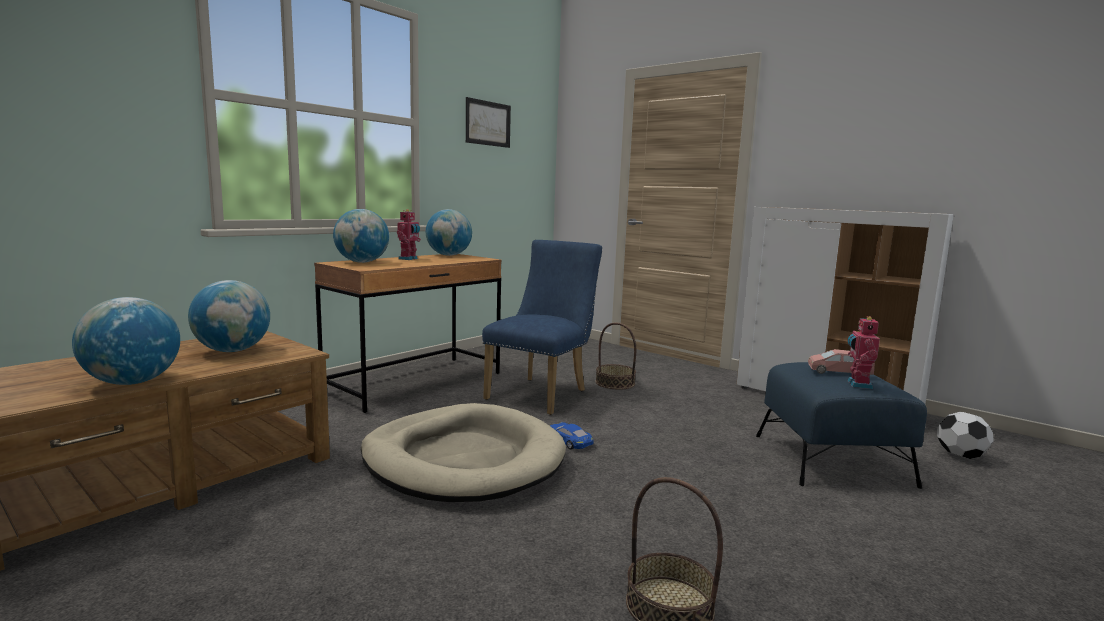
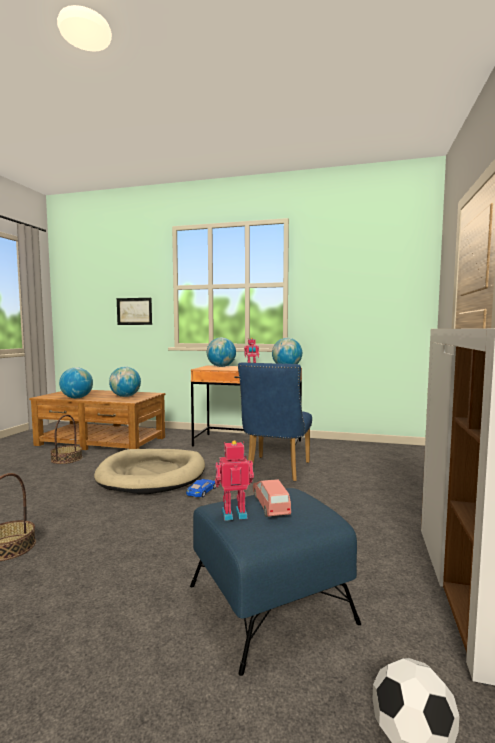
camera: 65 degrees right, 5 degrees down
(488, 123) = (351, 275): picture -> picture (134, 311)
(542, 393) = (275, 470): blue chair -> blue chair turned 105 degrees clockwise
(615, 383) = (336, 486): basket -> basket (66, 459)

